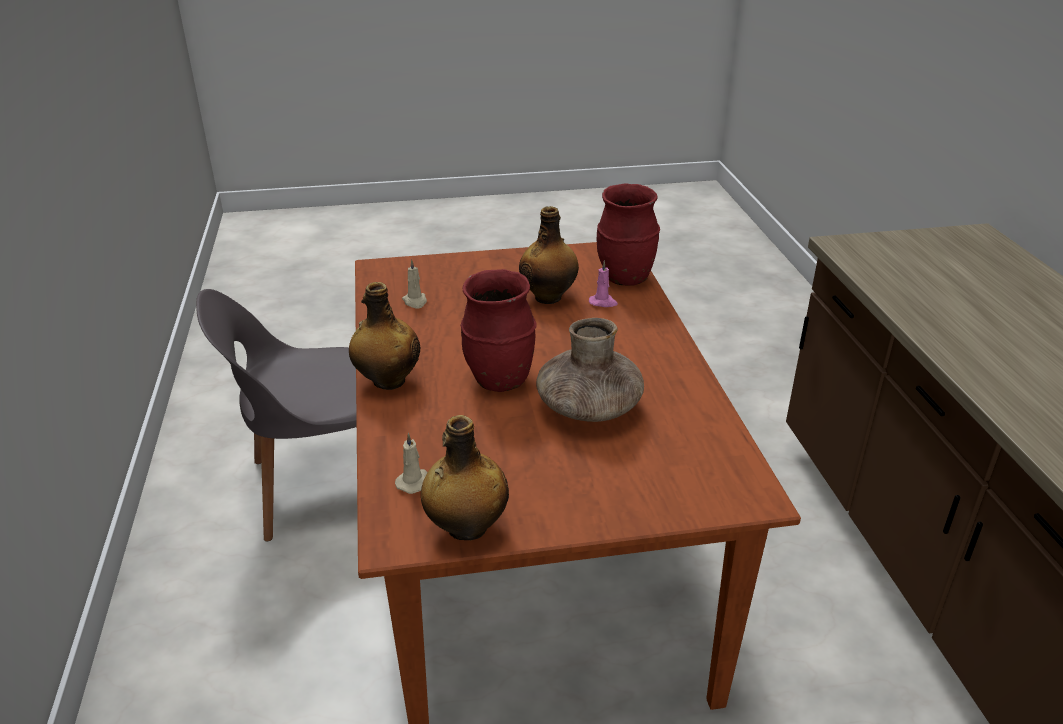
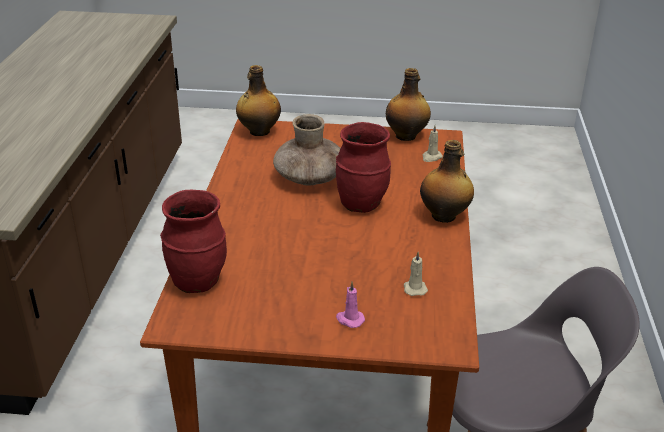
camera: 165 degrees left, 0 degrees up
(549, 297) = (285, 272): bottle -> bottle (259, 132)
(603, 302) = (240, 257): pink candle -> pink candle (349, 319)

